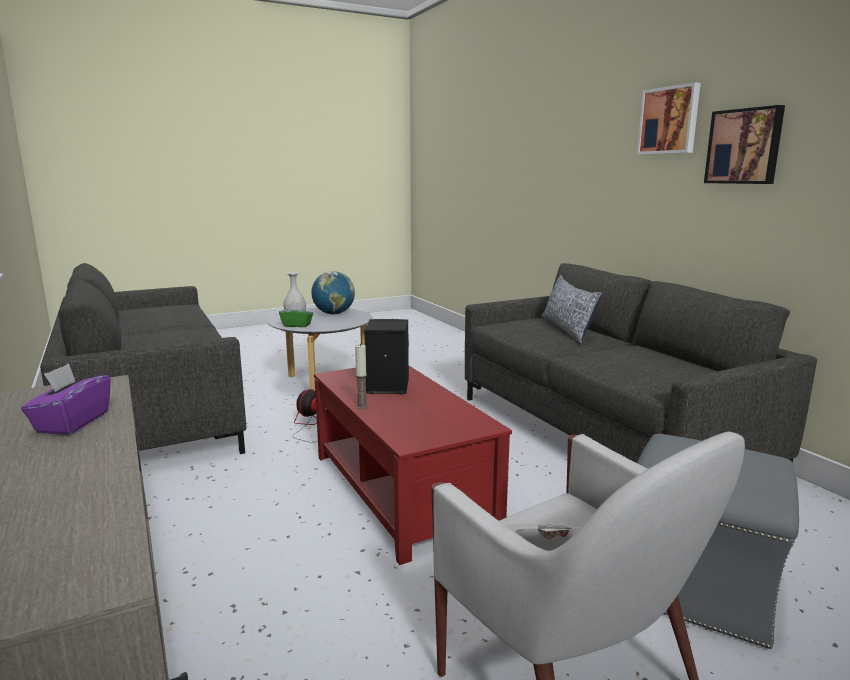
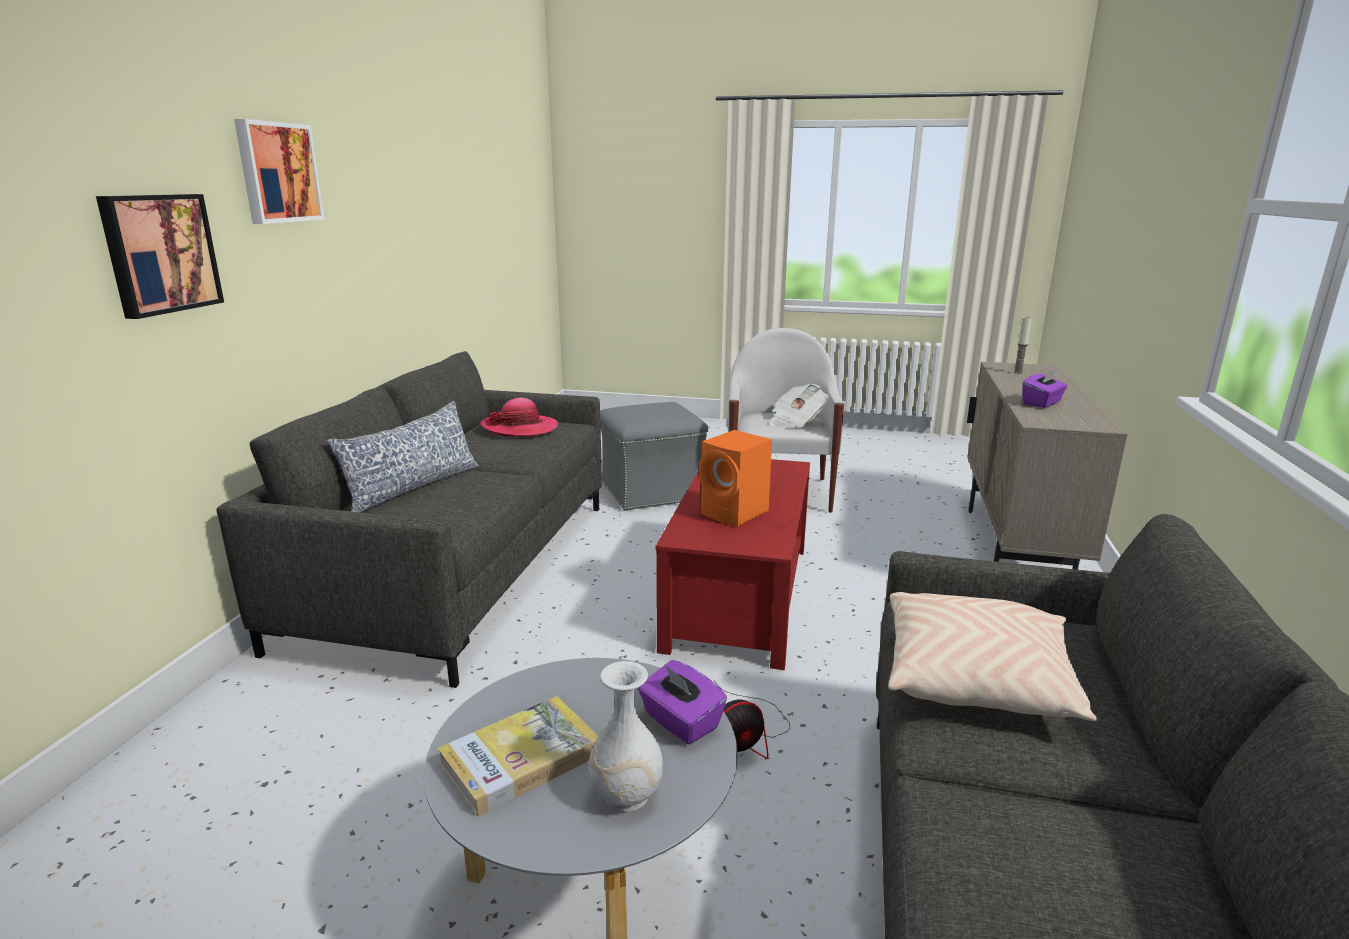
camera: 140 degrees left, 5 degrees up
(187, 338) = (976, 679): none -> beige pillow
(297, 325) = (680, 722): green tissue box -> purple tissue box
(334, 314) = (521, 758): globe -> book
(362, 407) = (790, 500): candle -> candle (1018, 372)
(386, 386) = (736, 513): black speaker -> orange speaker
(666, 370) = (520, 428): none -> hat
(744, 146) = (358, 211): picture -> picture (159, 253)

